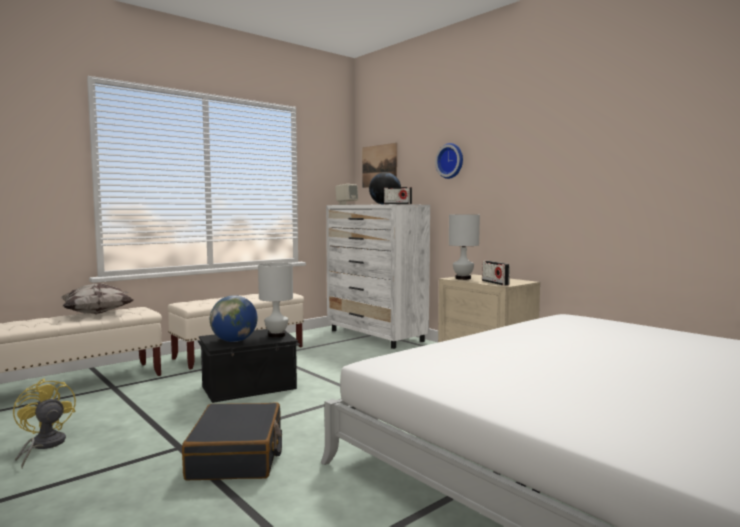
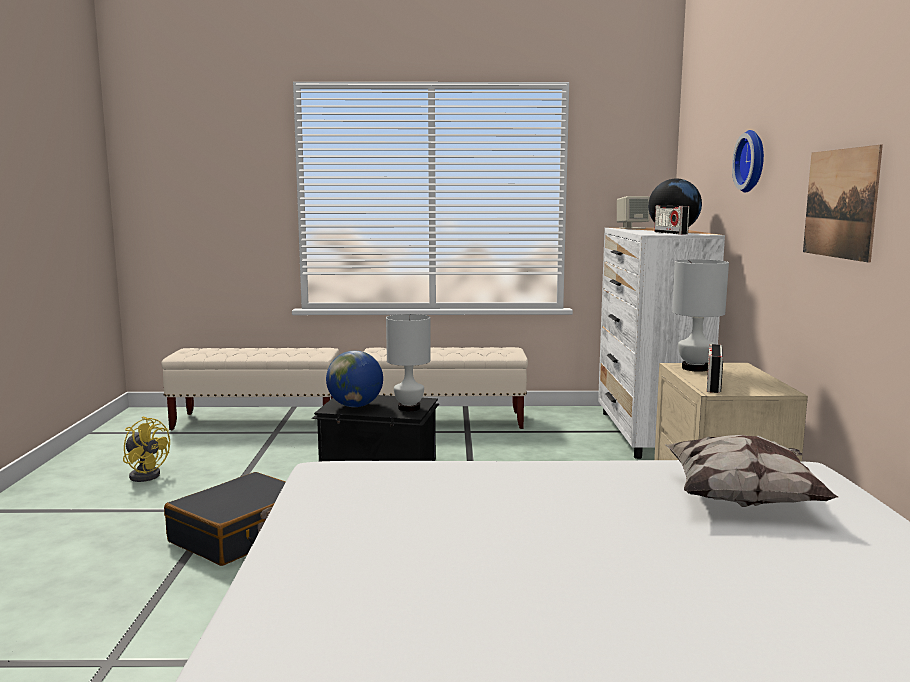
camera: 40 degrees right, 5 degrees up
(43, 446) = (146, 474): yellow fan -> yellow fan turned 120 degrees clockwise
(98, 313) = (281, 349): pillow -> pillow (743, 499)
(379, 166) = (693, 165): picture -> picture (840, 203)

